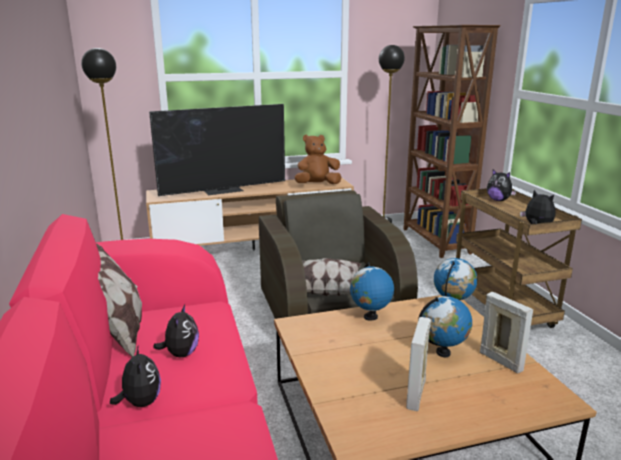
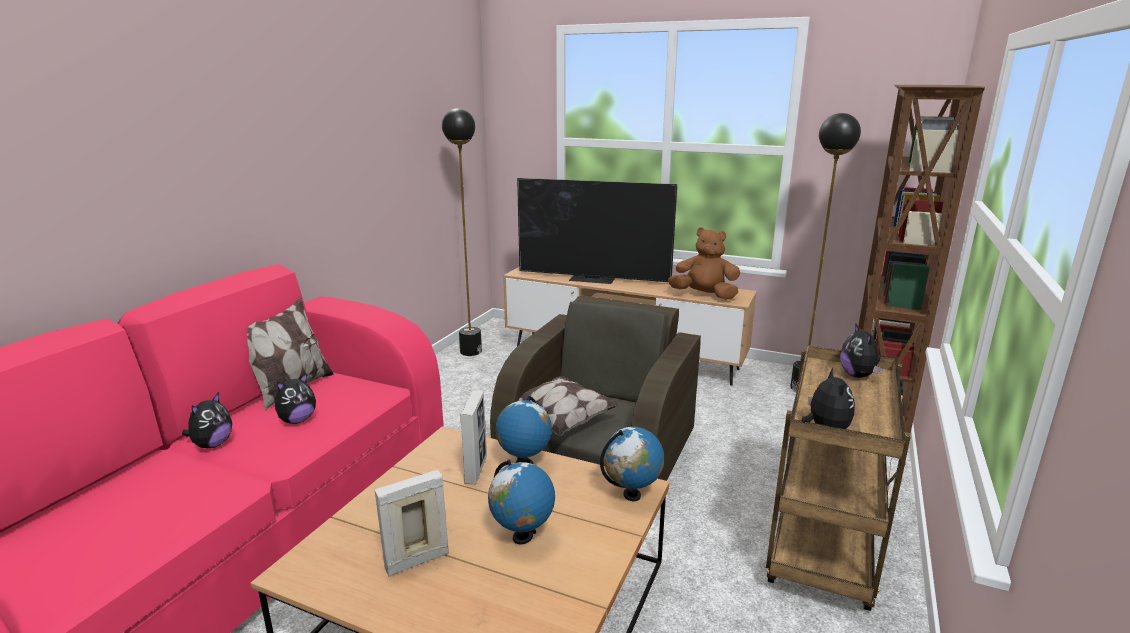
camera: 40 degrees right, 0 degrees up
(500, 361) = (563, 582): picture frame -> picture frame (476, 469)

